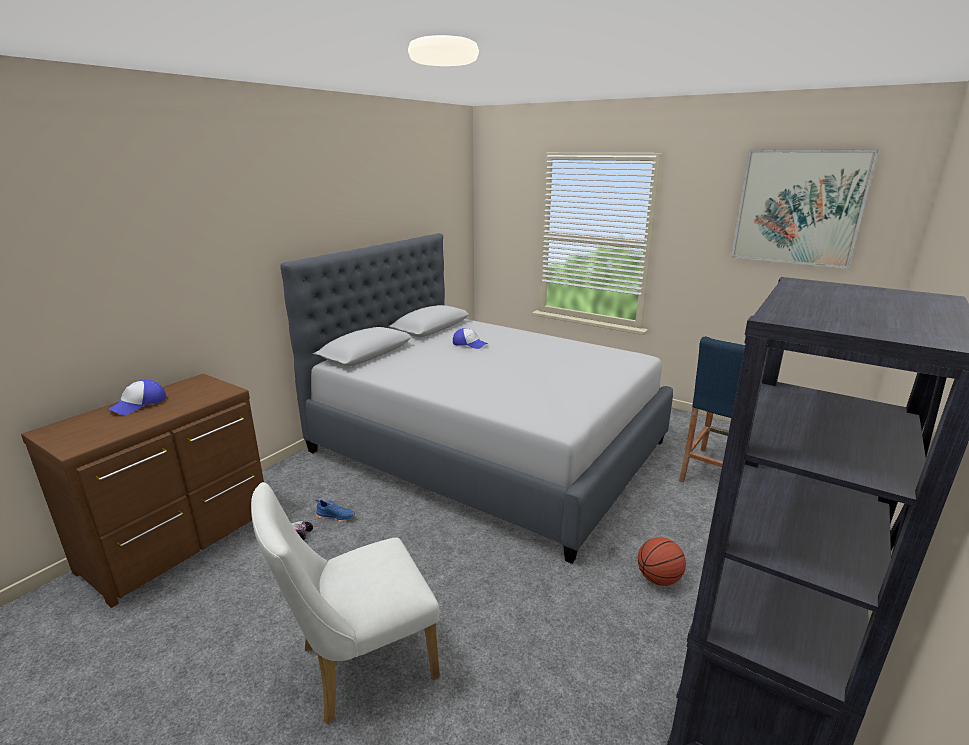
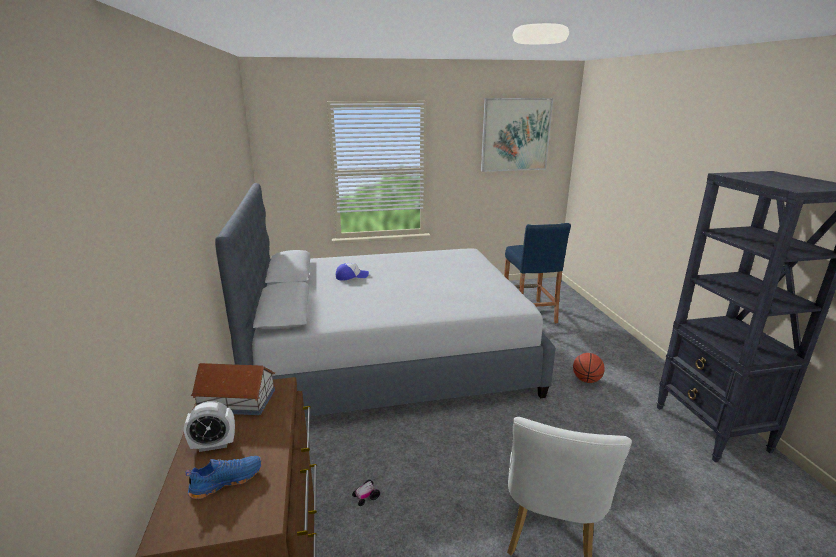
camera: 45 degrees left, 0 degrees up
(139, 404) = (214, 445): cap -> alarm clock
(197, 388) = (236, 400): none -> toy house
(336, 516) = (369, 465): blue shoe -> blue shoe (226, 480)

